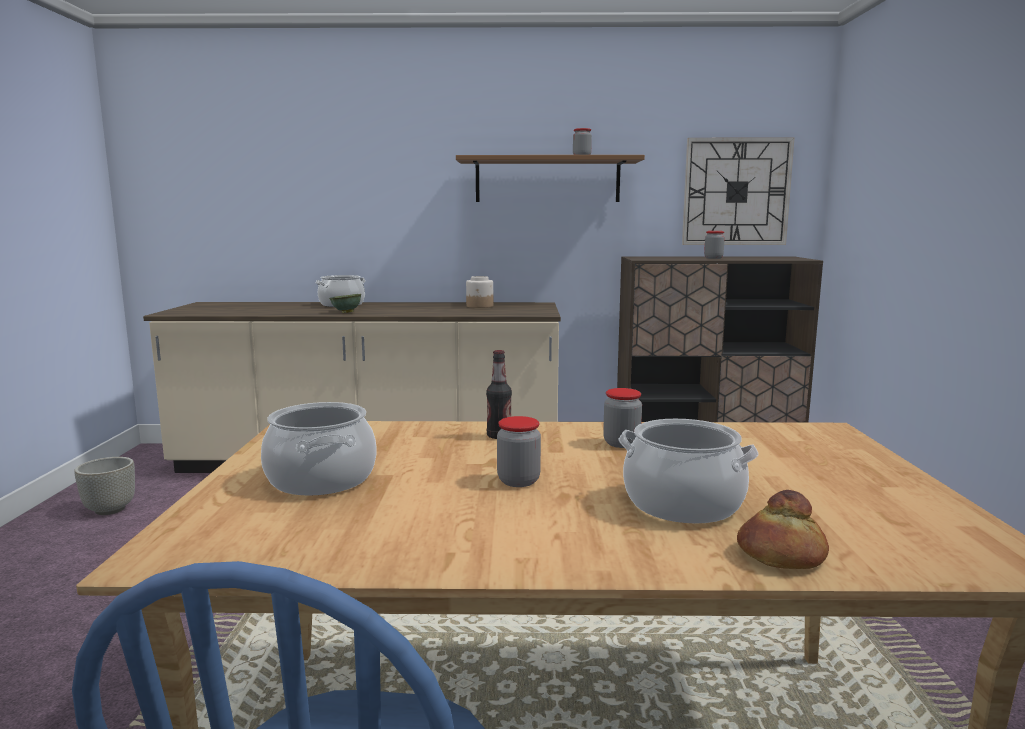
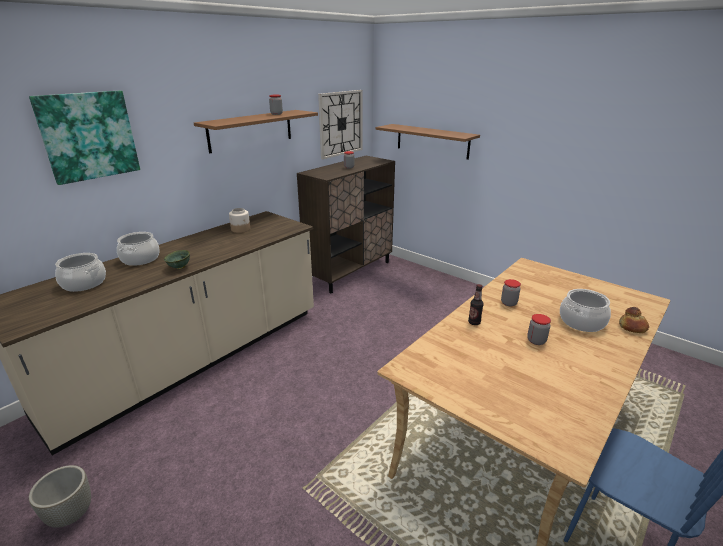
camera: 50 degrees left, 15 degrees up
(322, 479) = (497, 384): cooking pot -> cooking pot (84, 283)
(334, 160) = (88, 136): none -> picture
(891, 219) = (432, 141): none -> brown shelf

